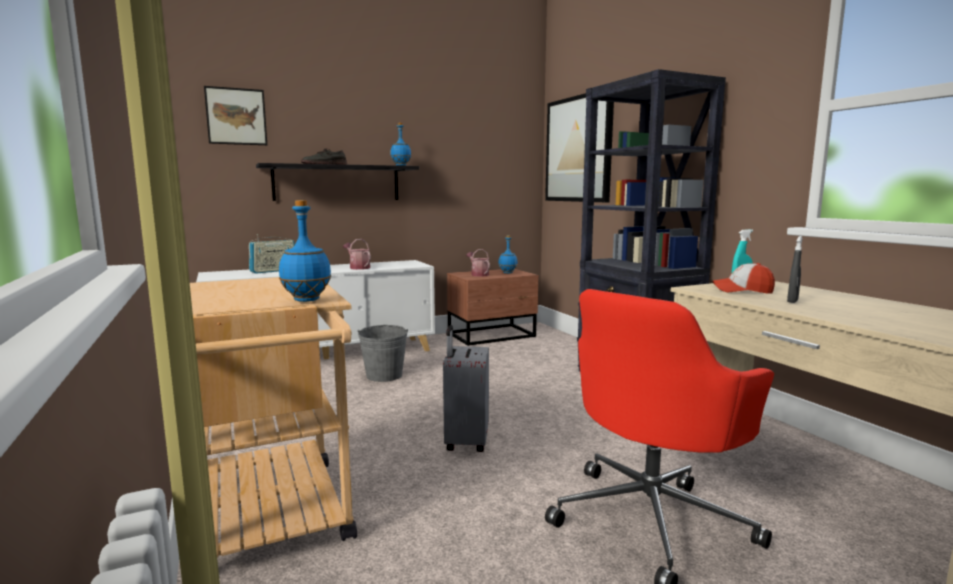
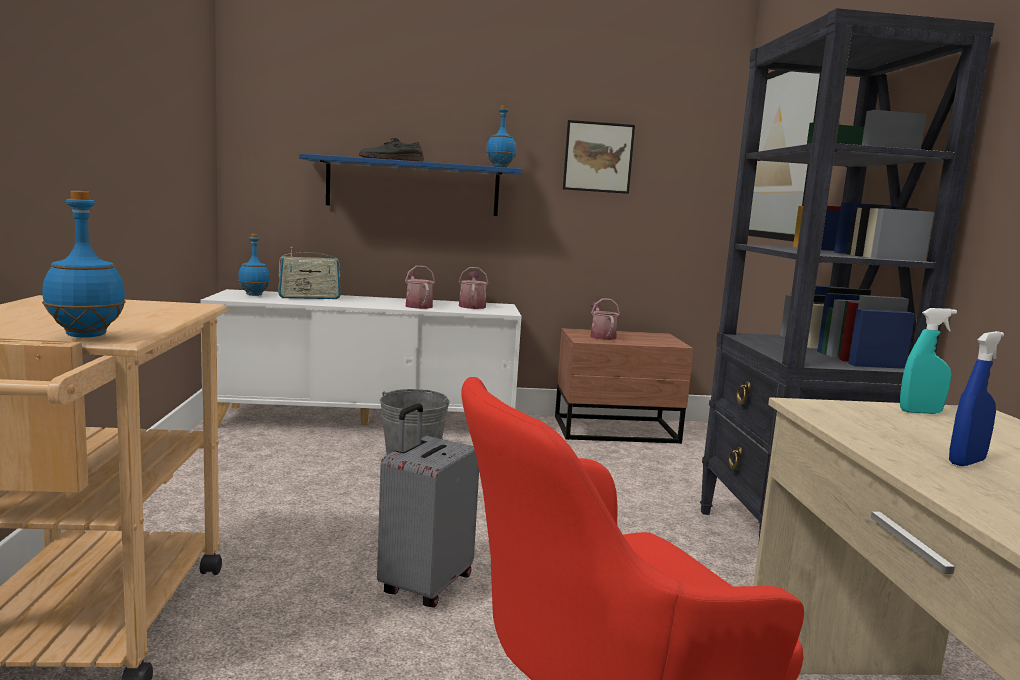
camera: 20 degrees right, 0 degrees up
(236, 116) = (289, 92): picture -> picture (598, 157)
(337, 183) = (413, 187): black shelf -> blue shelf
(392, 264) = (472, 306): none -> watering can
(508, 273) = (649, 339): blue bottle -> blue bottle (254, 295)
(742, 290) = (898, 424): cap -> none
(792, 301) = (966, 462): grey spray bottle -> blue spray bottle

